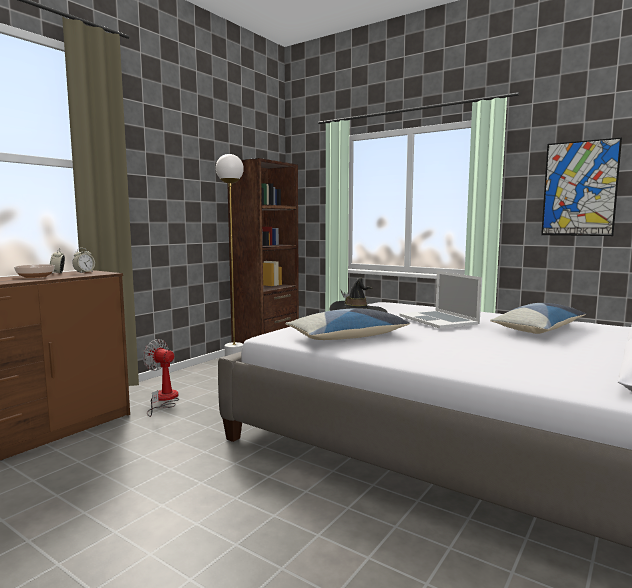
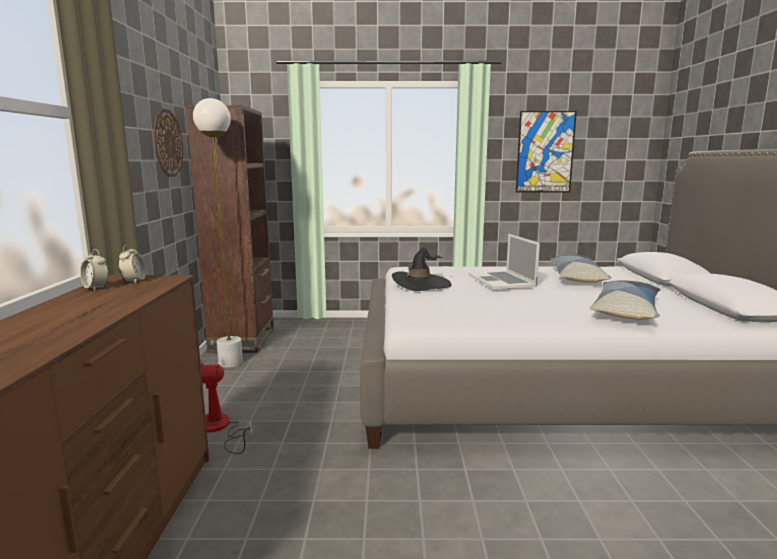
camera: 35 degrees left, 5 degrees up
(35, 276) = (94, 299): bowl -> none
(200, 189) = (167, 143): none -> wall clock
(348, 336) = (478, 311): pillow -> pillow (626, 311)
(438, 320) = (502, 280): laptop -> laptop turned 45 degrees clockwise

